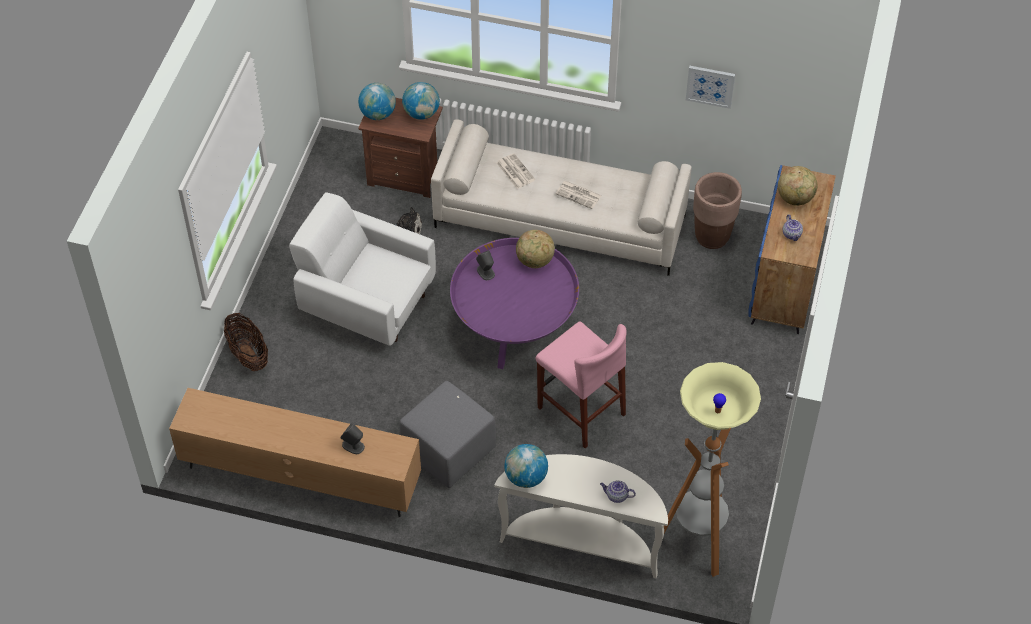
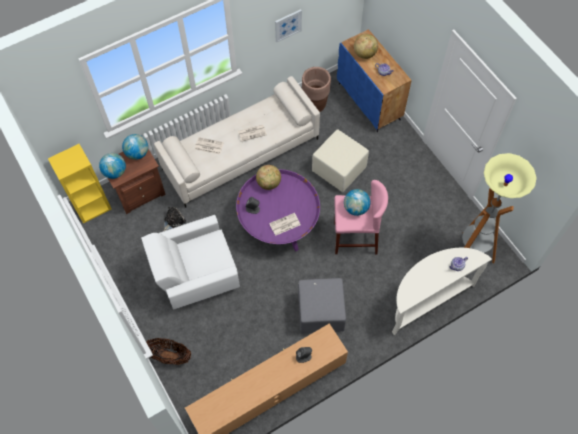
camera: 45 degrees left, 10 degrees up
(343, 149) = (92, 206): none -> yellow bookcase
(500, 315) = (284, 224): none -> newspaper
(526, 477) = (409, 296): globe -> globe (356, 208)
(653, 327) = (339, 170): none -> beige ottoman

